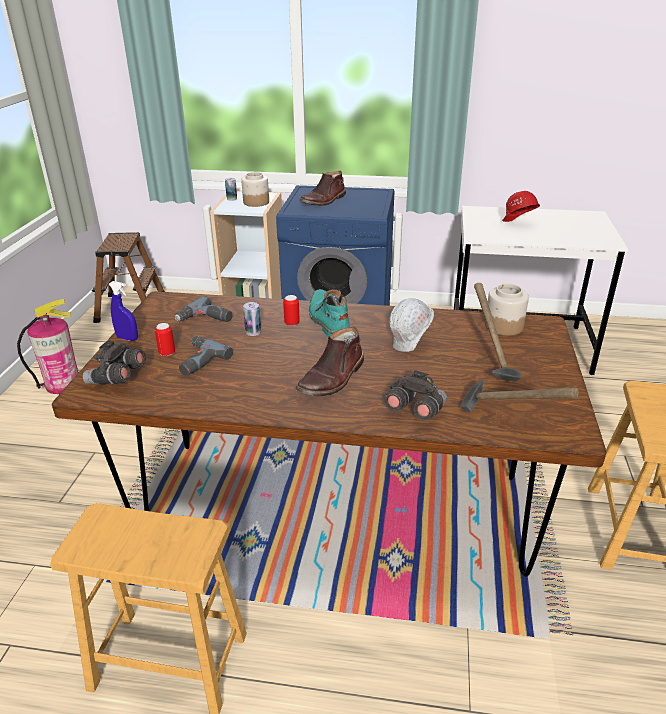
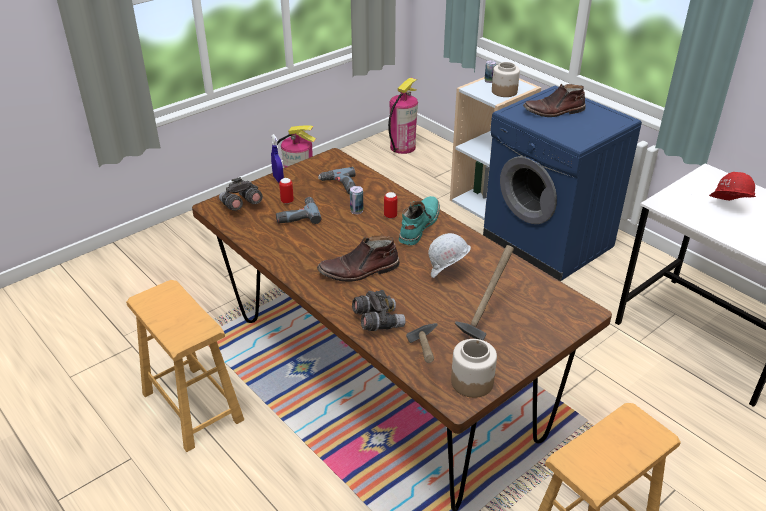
camera: 40 degrees right, 5 degrees up
(131, 307) = (402, 147): brown step ladder -> fire extinguisher
(503, 326) = (545, 295): jar -> jar (472, 381)

